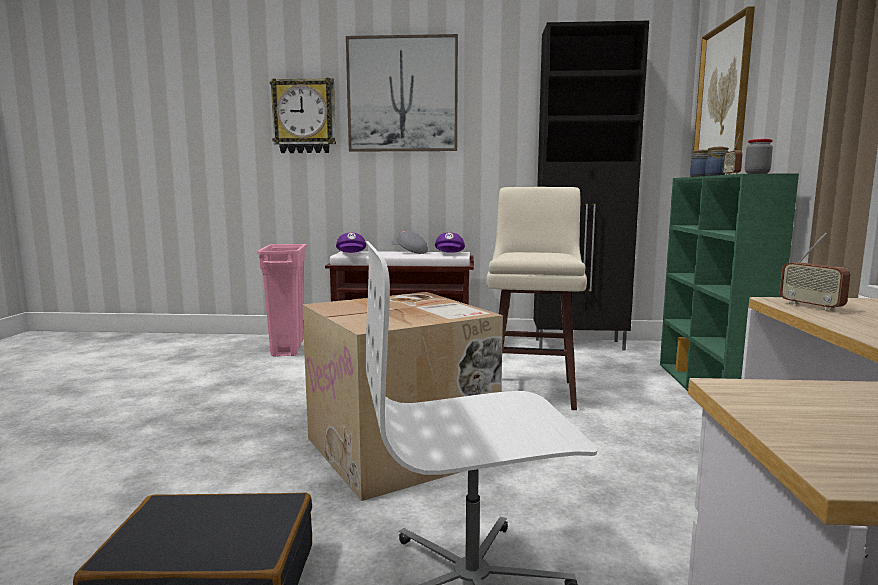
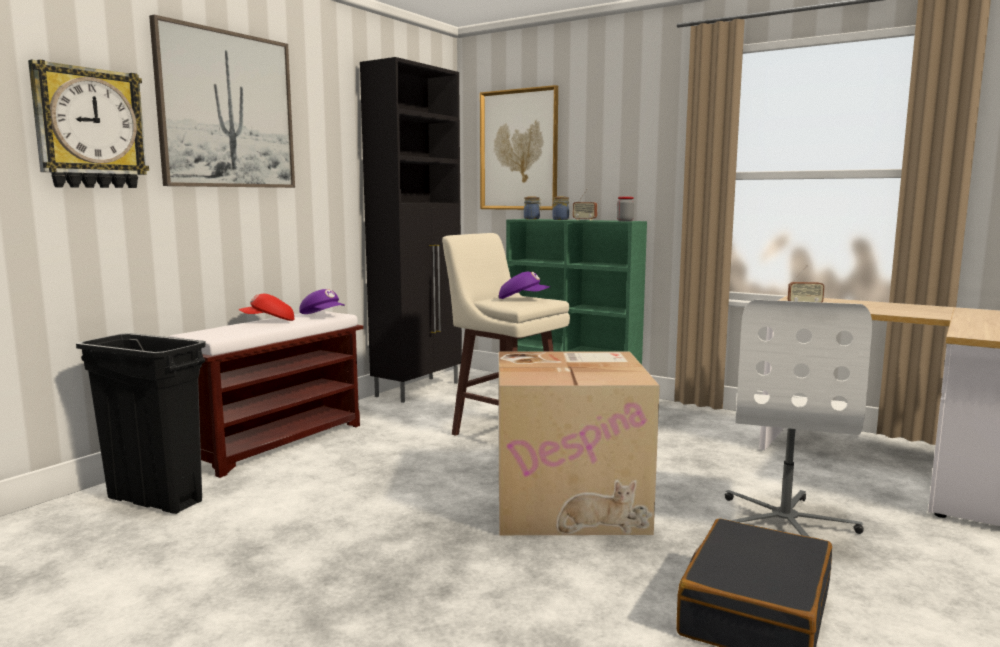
camera: 60 degrees left, 0 degrees up
(288, 348) = (156, 500): pink trash can -> black trash can
(352, 254) = (222, 335): purple cap -> purple cap (523, 299)
(409, 252) = (268, 321): grey cap -> red cap

